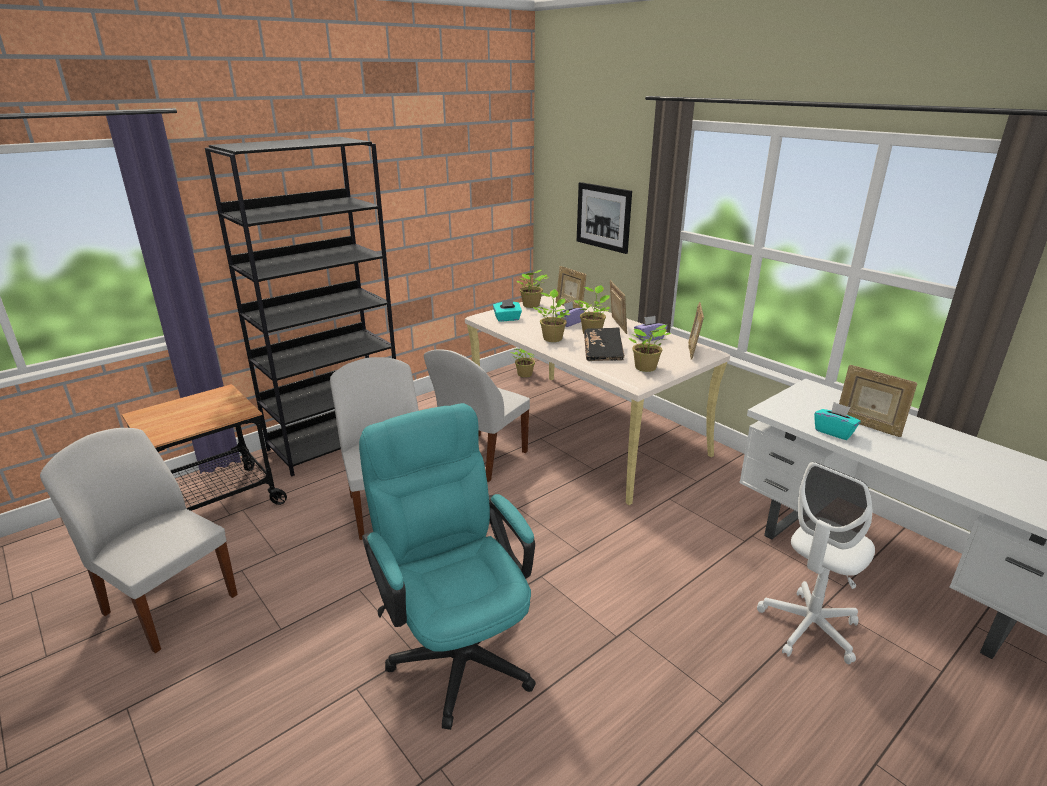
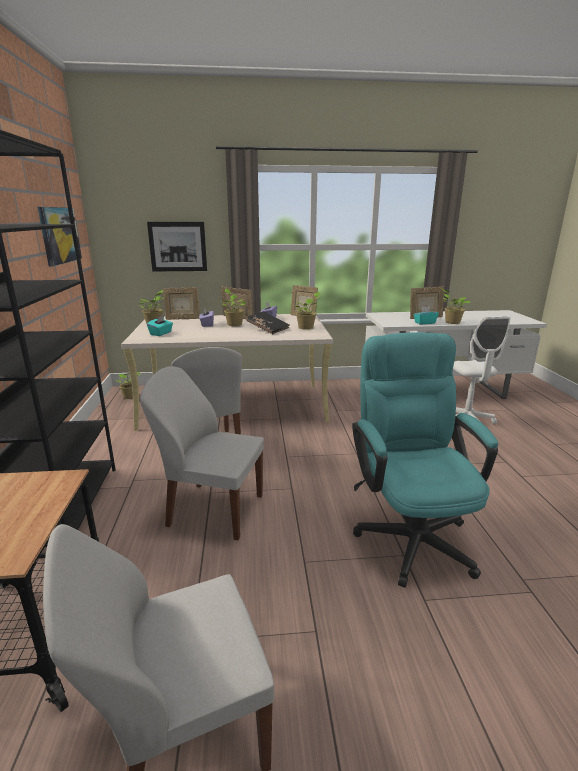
camera: 55 degrees left, 5 degrees down
(457, 647) = (410, 532): turquoise office chair -> turquoise office chair turned 75 degrees clockwise
(466, 194) = (59, 235): none -> picture
(552, 338) = (221, 332): potted plant -> potted plant (451, 322)

